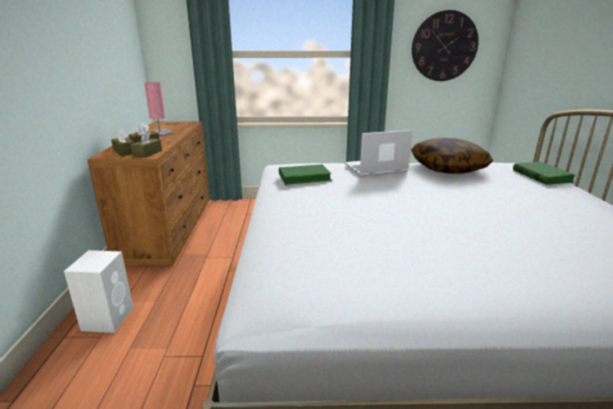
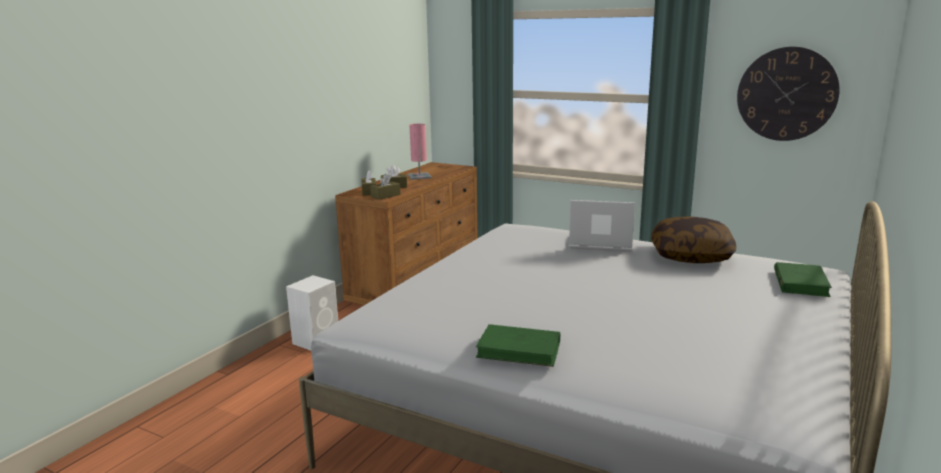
camera: 30 degrees right, 5 degrees down
(304, 177) = (512, 240): green book -> green book (519, 349)

